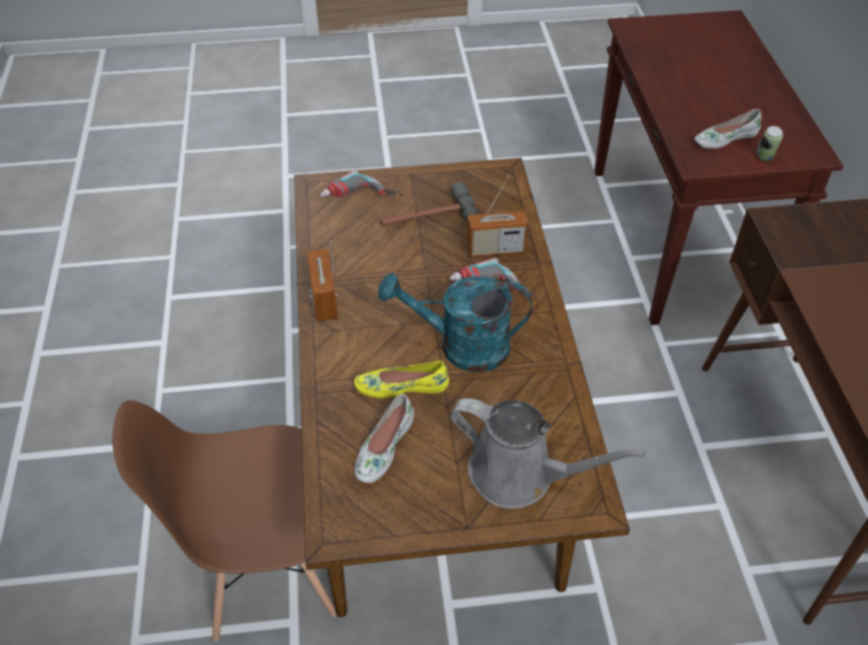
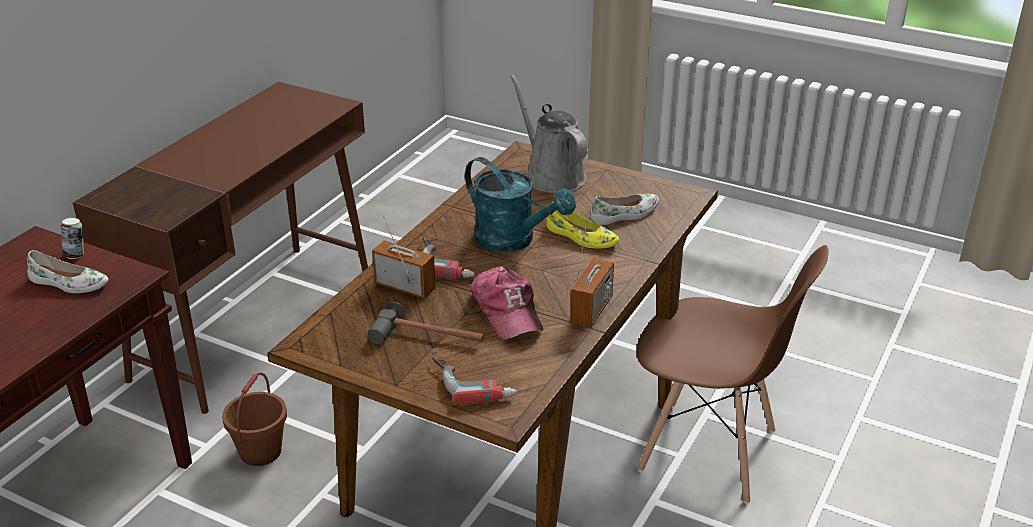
camera: 145 degrees left, 15 degrees down
(391, 265) = (507, 311): none -> cap
(621, 361) = (260, 451): none -> brown bucket

